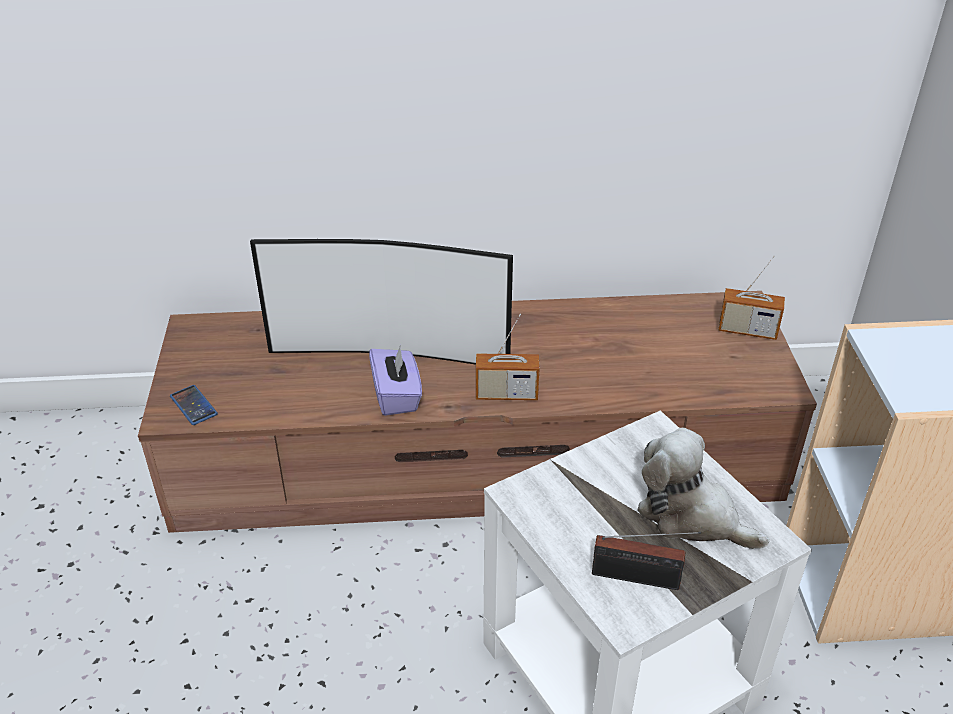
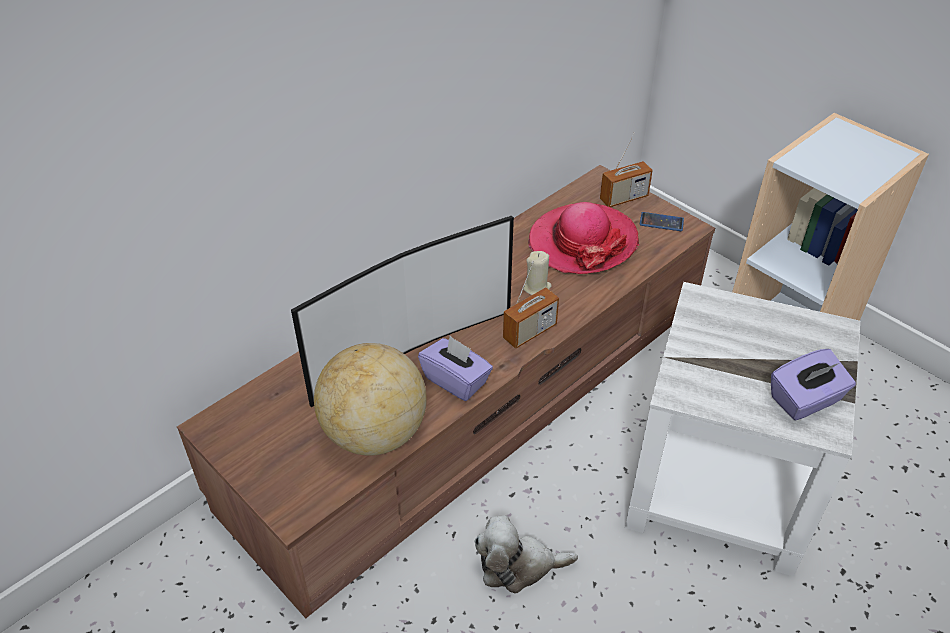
camera: 40 degrees left, 5 degrees up
(193, 405) = (304, 489): phone -> phone (661, 222)
(287, 397) = (374, 433): none -> globe
(559, 363) = (537, 288): none -> beige candle
(640, 578) = (805, 400): radio -> purple tissue box
(653, 347) = (582, 242): none -> hat
(691, 516) = (782, 341): plush toy -> plush toy (518, 565)

